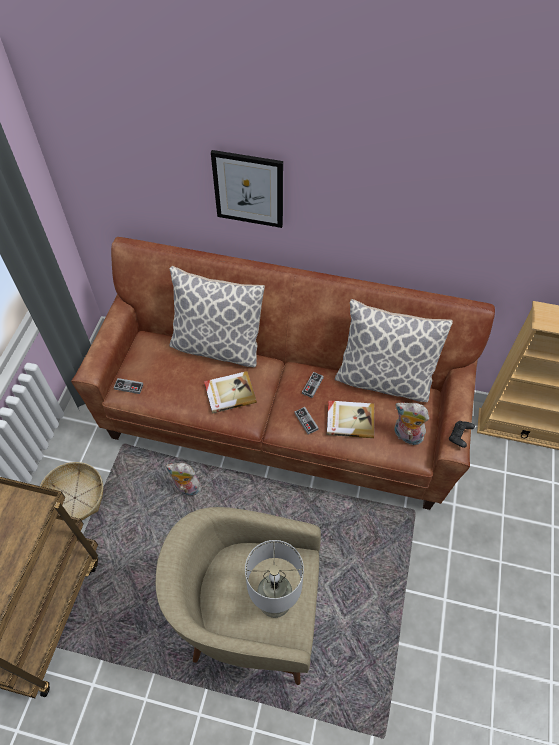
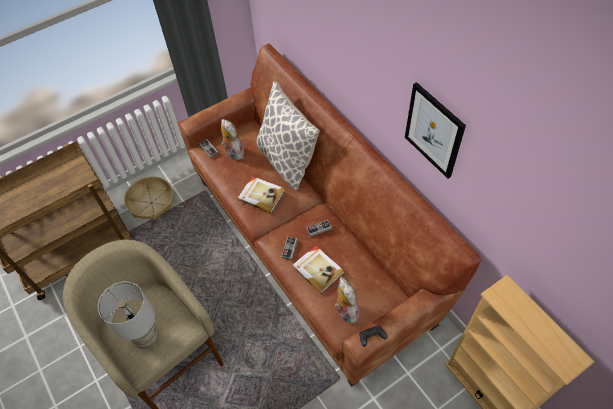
camera: 45 degrees right, 0 degrees up
(186, 488) = (213, 245): plush toy -> plush toy (233, 152)
(248, 189) = (340, 50): picture -> picture (434, 130)
(383, 379) = (373, 260): pillow -> none

